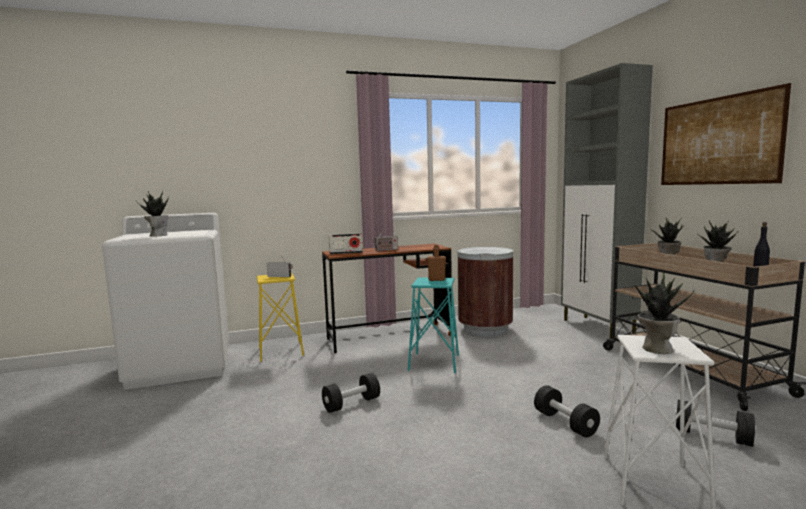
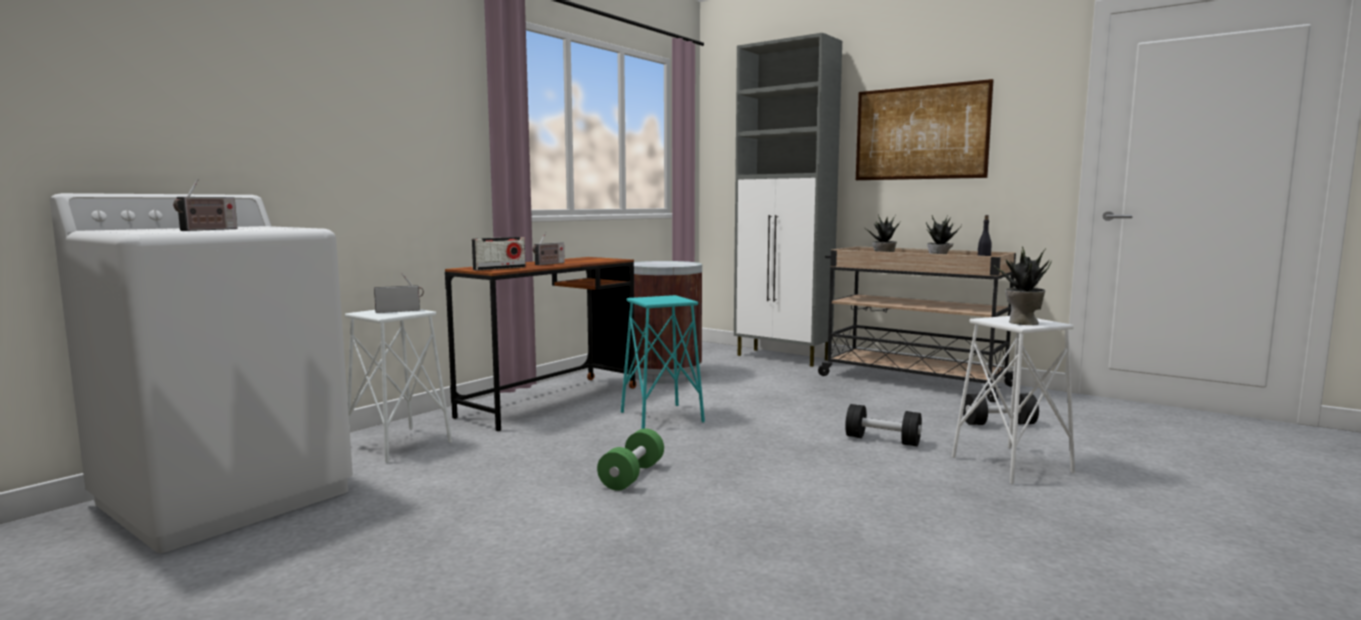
camera: 35 degrees left, 0 degrees up
(158, 235) = (207, 230): potted plant -> radio
(281, 351) = (399, 444): yellow stool -> white stool
(351, 404) = (632, 476): black dumbbell -> green dumbbell
(436, 280) = (662, 298): brown bottle -> none

